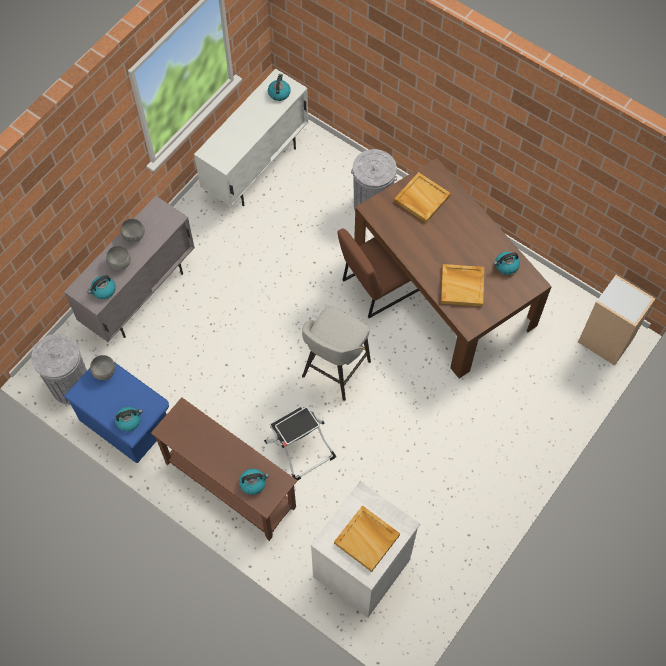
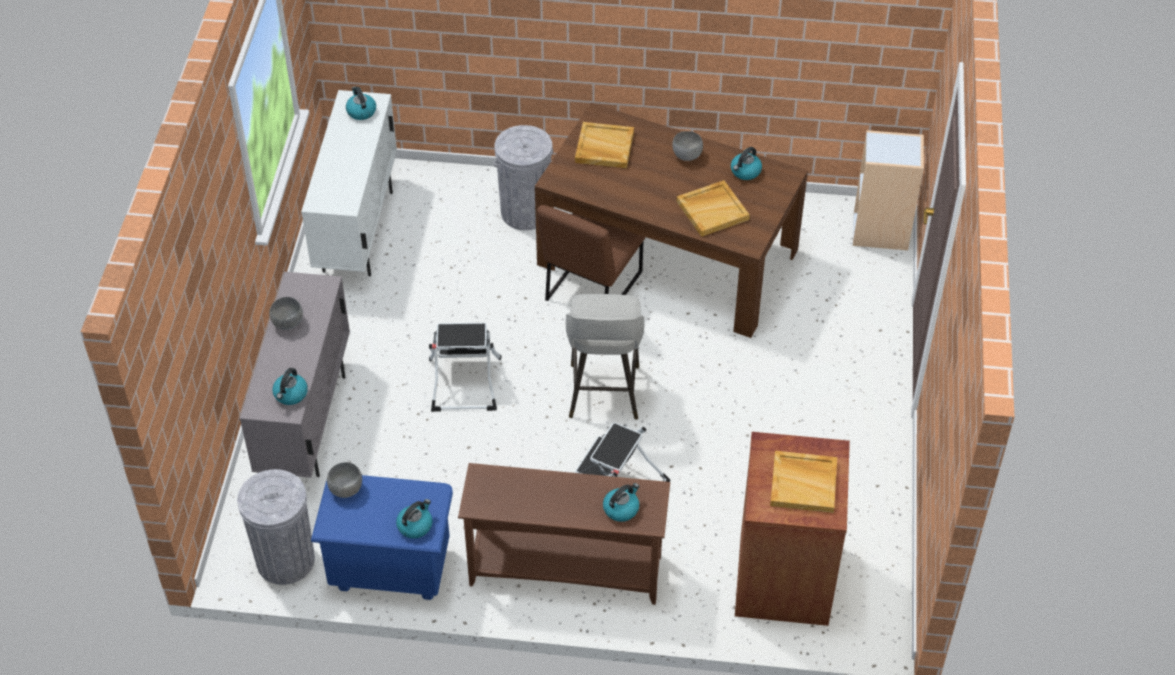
camera: 30 degrees left, 15 degrees down
(119, 263) = (290, 358): grey bowl -> grey bowl (686, 155)
(253, 315) = (464, 381): none -> step ladder
(361, 567) = (782, 578): white dresser -> brown dresser

